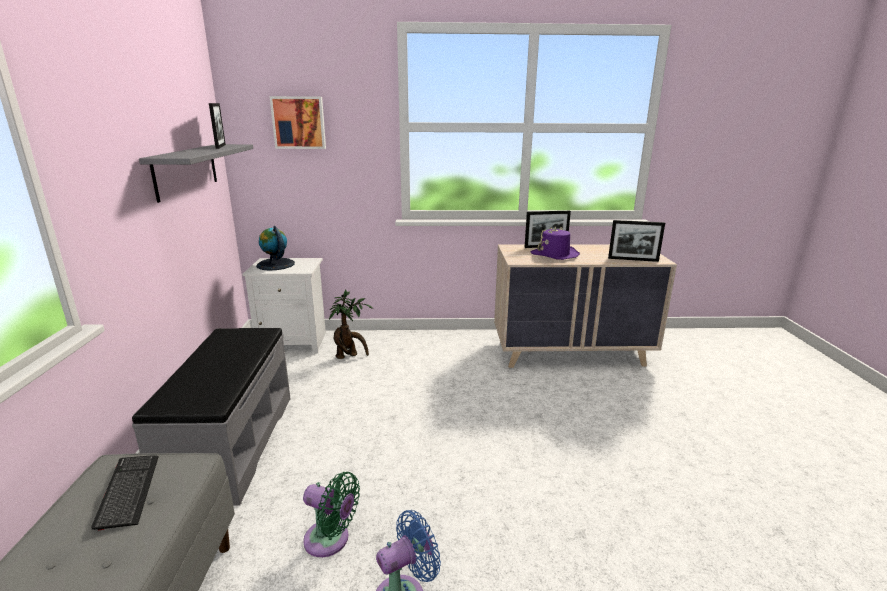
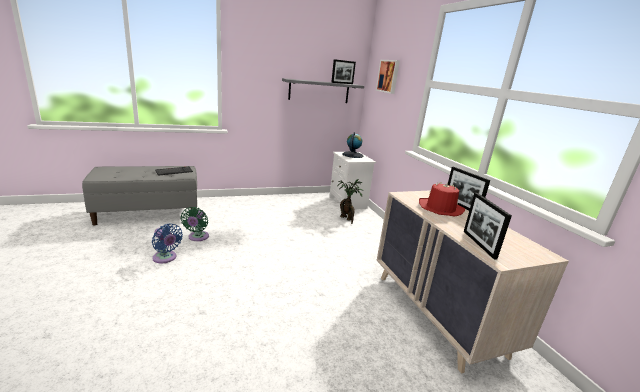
camera: 70 degrees right, 0 degrees up
(231, 444) = (254, 207): grey bench -> none
(554, 254) = (440, 208): purple hat -> red hat

